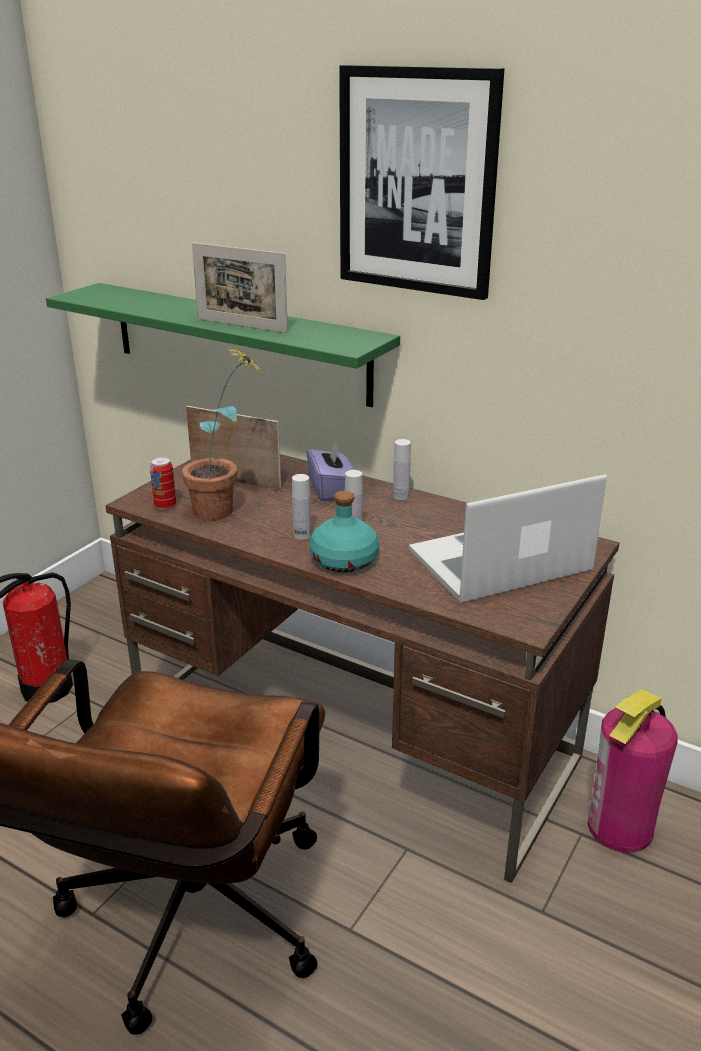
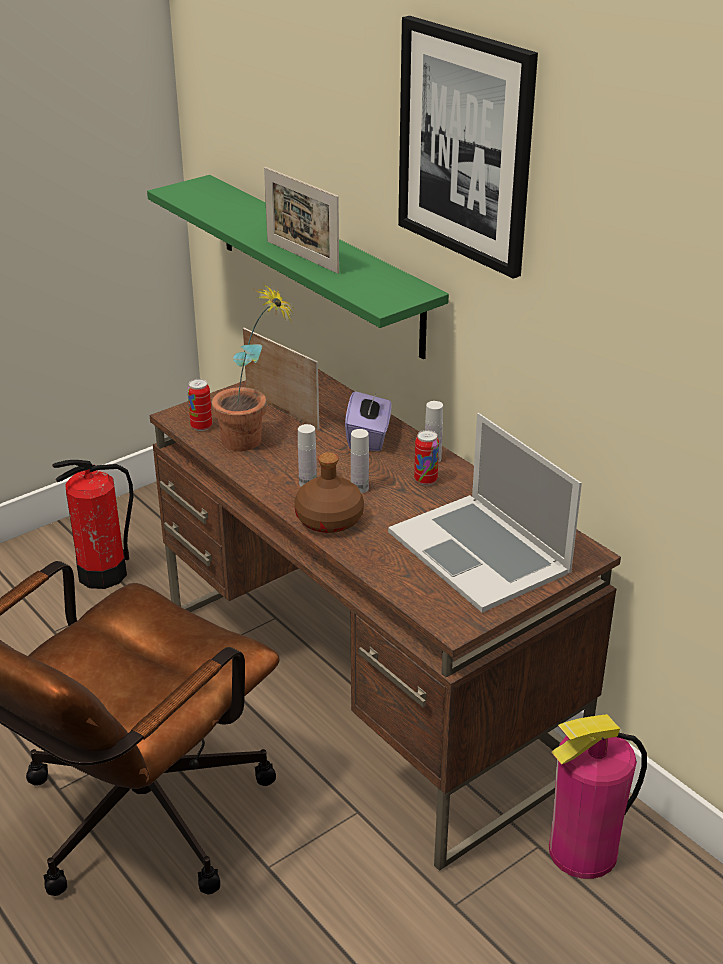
camera: 20 degrees right, 5 degrees up
(344, 561) = (329, 520): turquoise bottle -> brown bottle
(408, 514) = (425, 480): none -> can
(500, 561) = (479, 551): laptop -> laptop turned 120 degrees counterclockwise

